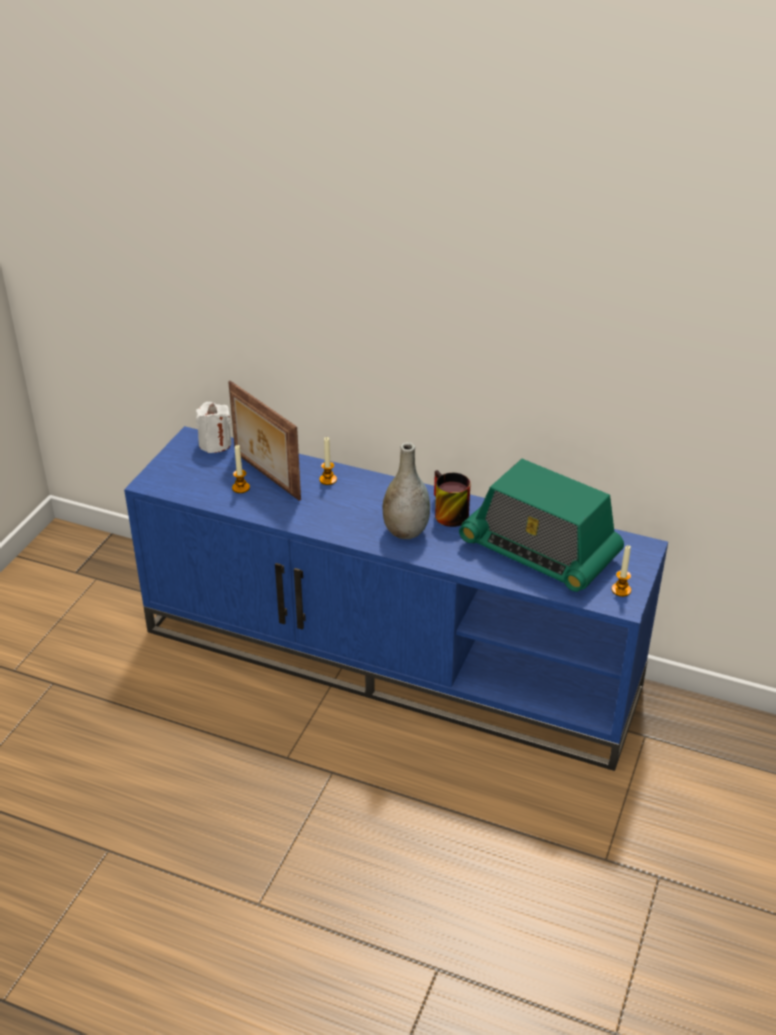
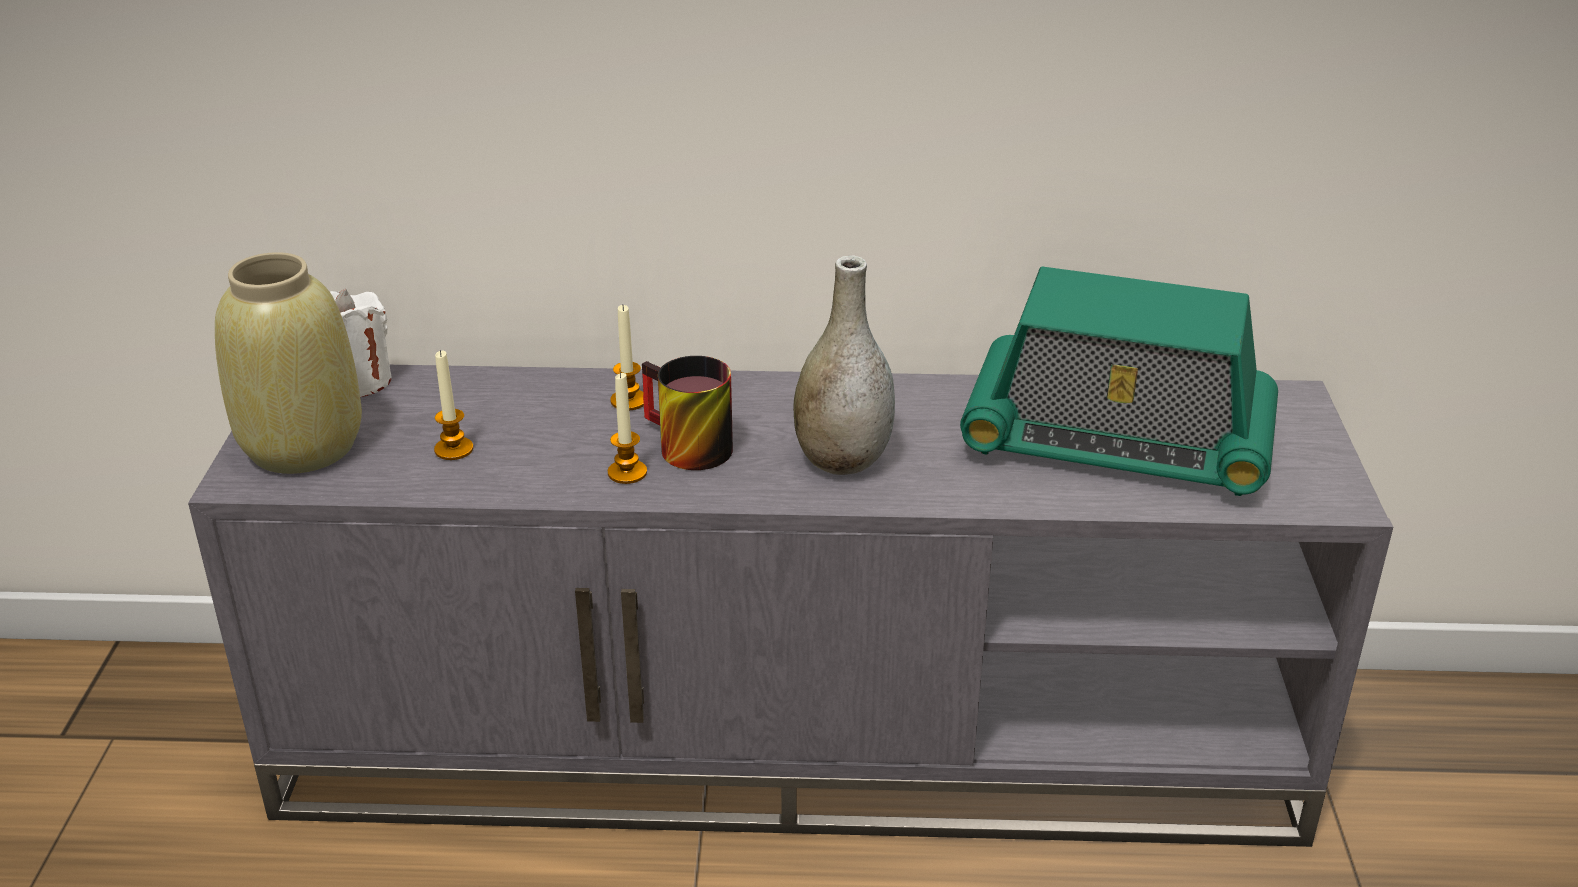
camera: 20 degrees left, 5 degrees down
(179, 473) = (302, 448): none -> beige vase
(265, 476) = (495, 419): picture frame -> none
(392, 657) = (795, 743): blue tv stand -> grey tv stand
(445, 513) = (897, 414): mug -> mug (682, 447)
(621, 590) = (1313, 476): candle -> candle (627, 473)

